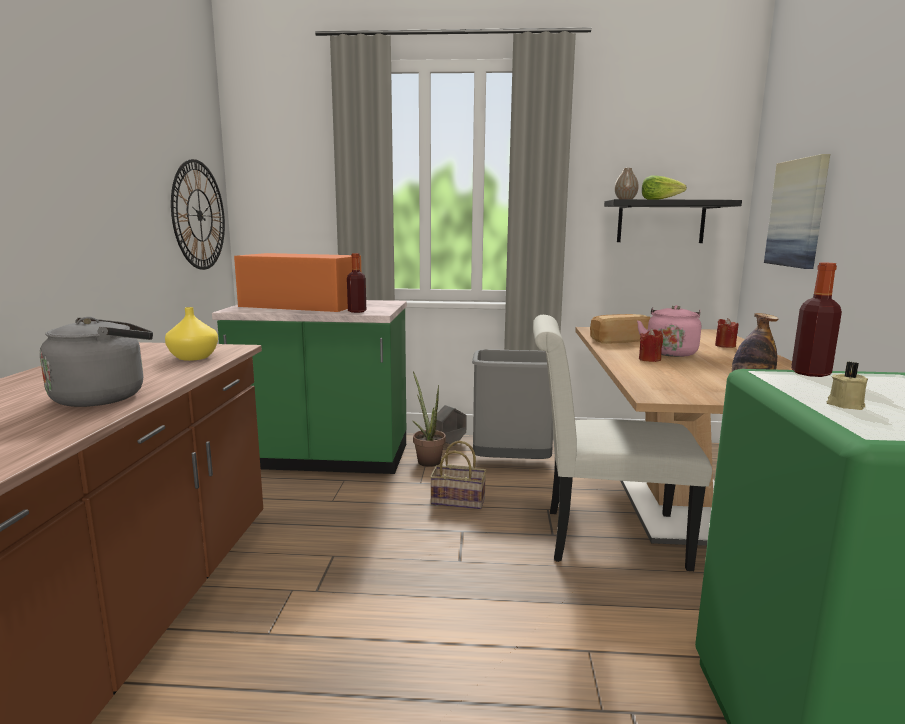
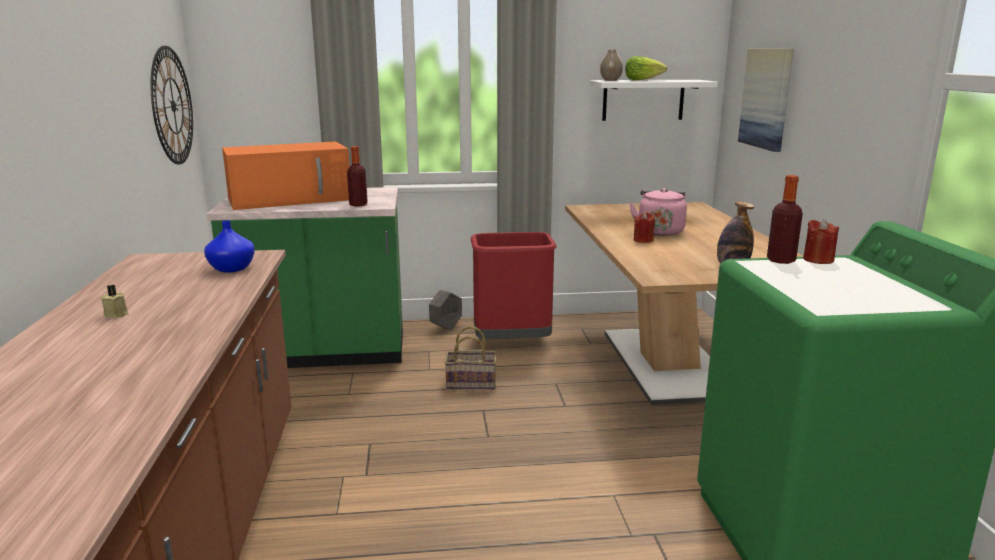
camera: 10 degrees left, 5 degrees up
(105, 397) = (190, 317): grey kettle -> none
(193, 357) = (231, 268): yellow vase -> blue vase
(299, 305) = (291, 199): orange microwave -> orange microwave turned 150 degrees clockwise
(427, 460) = (429, 346): potted plant -> none
(510, 464) = (511, 343): grey trash can -> red trash can
(603, 538) = (609, 404): white chair -> none
(619, 340) = (610, 219): bread -> none
(661, 222) = (643, 100): black shelf -> white shelf
(725, 345) = (706, 221): red candle -> red candle (818, 260)
(844, 405) = (804, 288): beige candle -> beige candle (117, 314)

